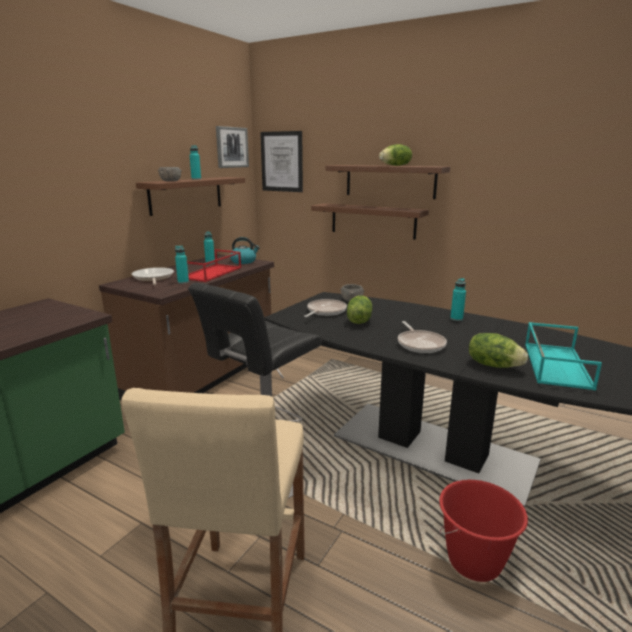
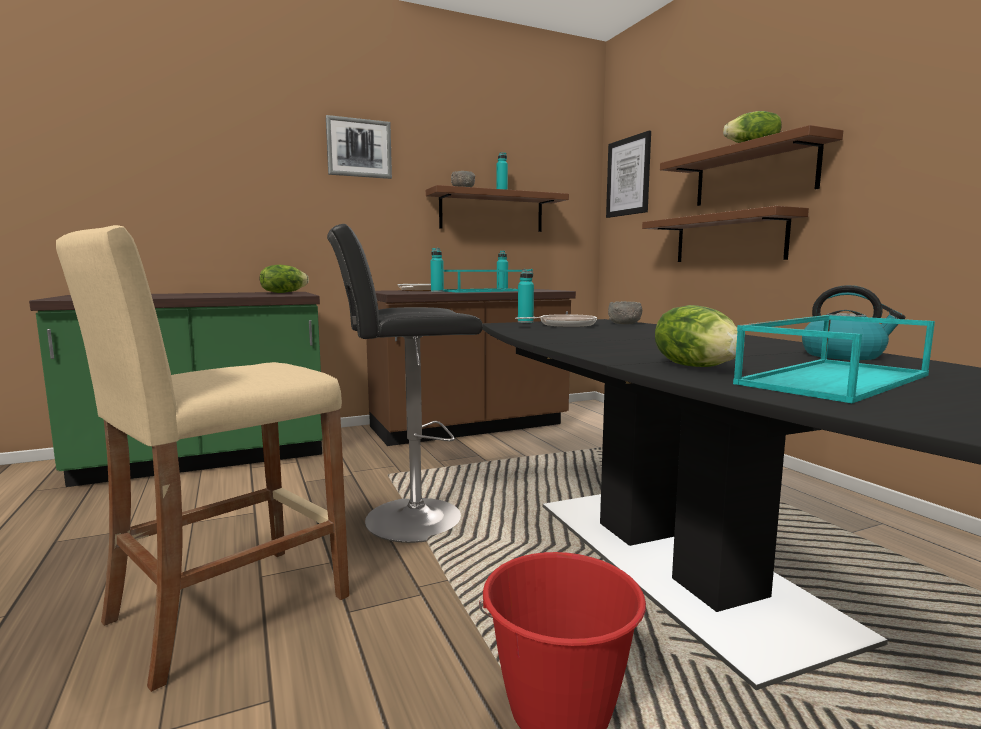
camera: 35 degrees right, 10 degrees down
(211, 273) = (482, 291): red tray -> turquoise tray
(232, 147) = (566, 163): picture -> picture (359, 148)
(244, 261) = (540, 290): kettle -> kettle (844, 355)
(358, 320) = (588, 331): lettuce -> lettuce (283, 292)
(420, 344) = (623, 347): frying pan -> none
(456, 319) = (751, 341): turquoise bottle -> turquoise bottle (525, 322)

